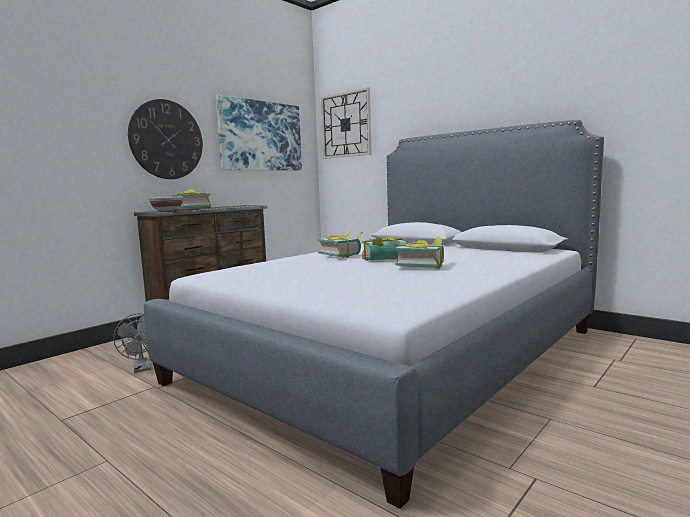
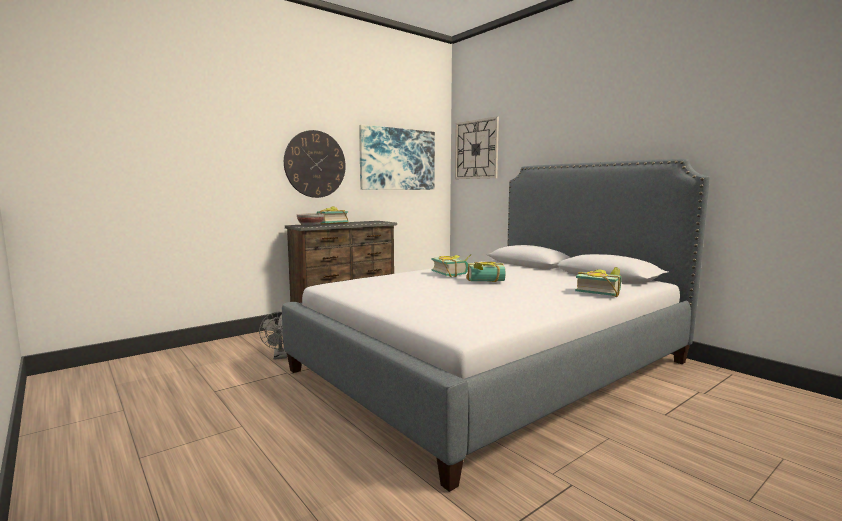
camera: 10 degrees right, 0 degrees up
(421, 265) = (514, 290): book -> book (599, 292)

